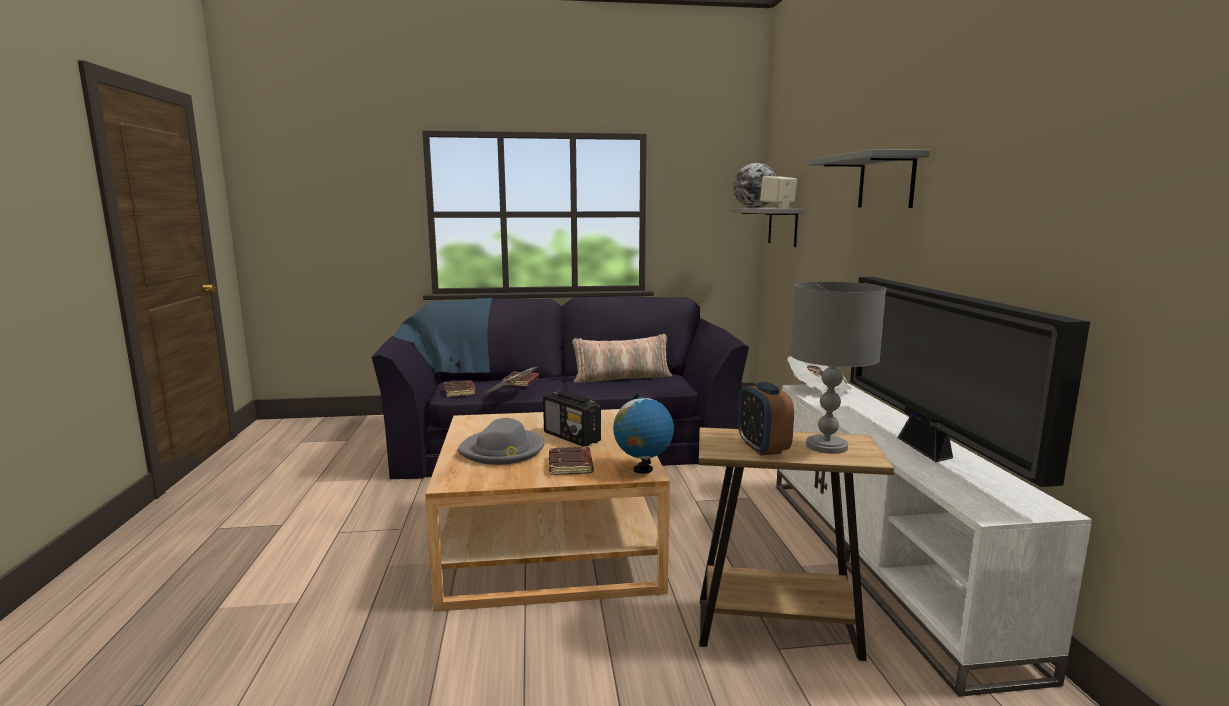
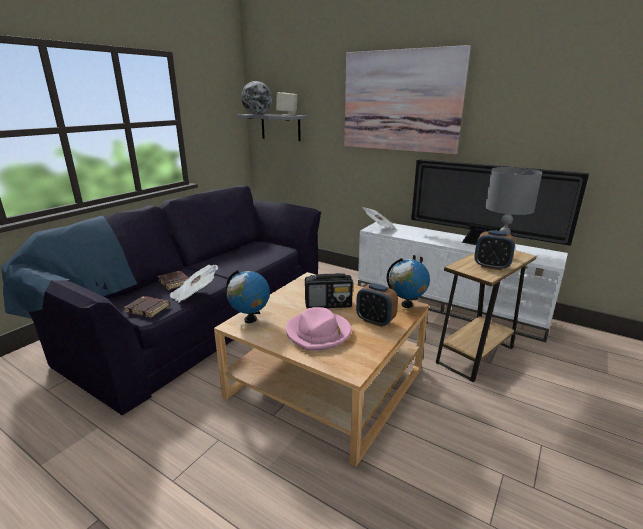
camera: 50 degrees left, 10 degrees up
(487, 421) = (250, 319): none -> globe
(502, 450) = (318, 333): grey hat -> pink hat
(571, 465) = (375, 321): brown book -> alarm clock
(622, 378) = (233, 255): pillow -> none
(886, 181) = (401, 101): grey shelf -> picture

